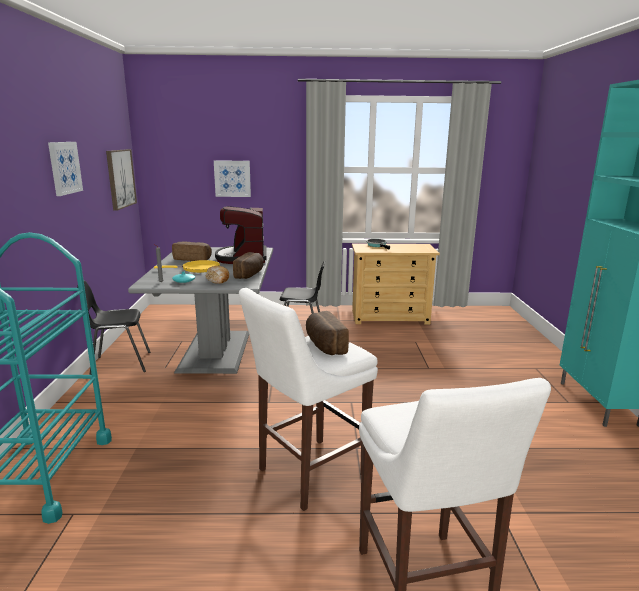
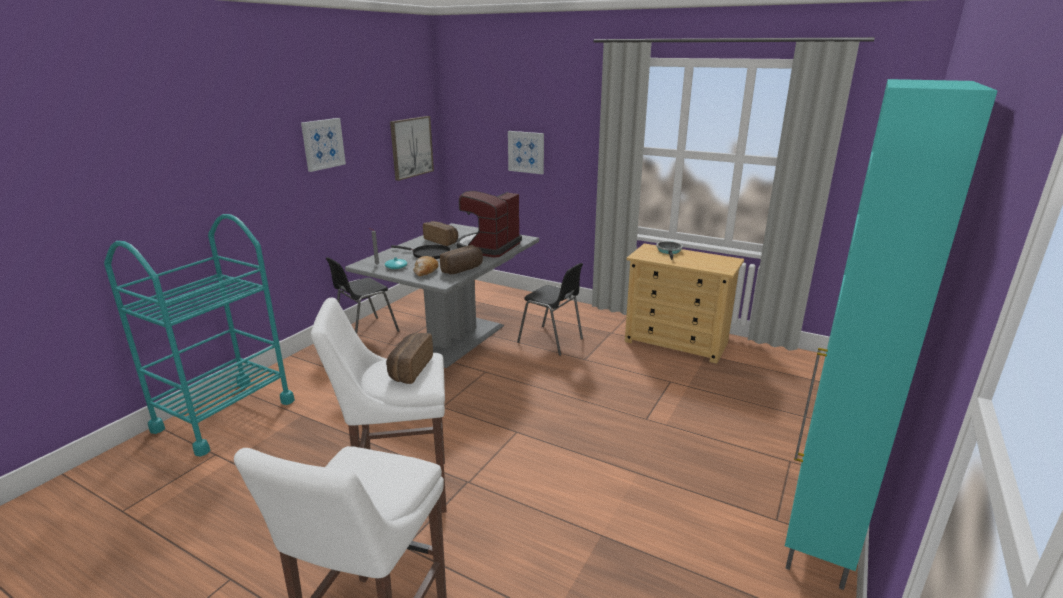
camera: 30 degrees right, 5 degrees up
(119, 364) = (365, 332): black chair -> black chair turned 60 degrees counterclockwise
(198, 269) = (428, 254): yellow frying pan -> black frying pan

